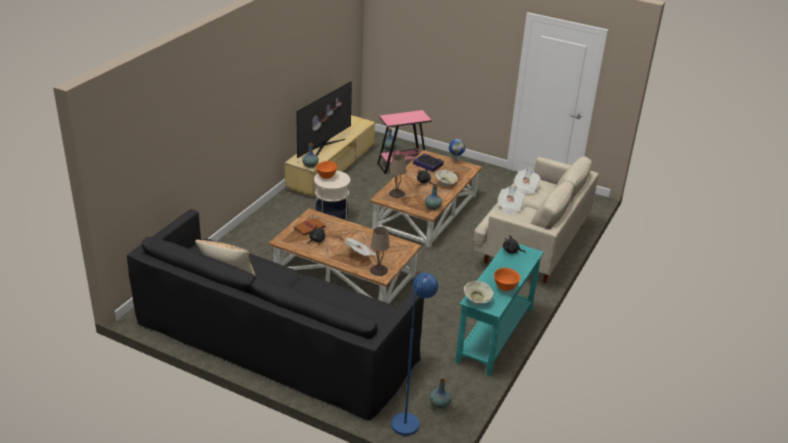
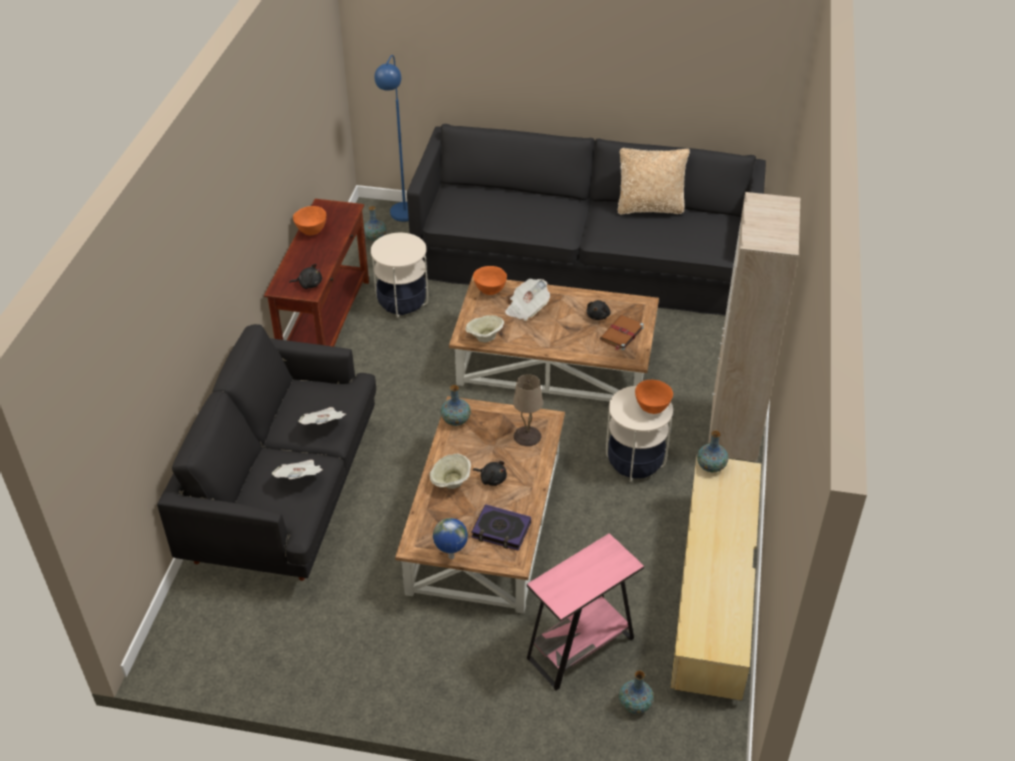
camera: 165 degrees right, 10 degrees up
(267, 218) = (732, 433): none -> beige cabinet
(323, 146) = (725, 530): television -> none
(378, 270) = (490, 291): beige table lamp -> orange bowl
(433, 338) = (402, 303): none -> beige side table
(477, 301) = (343, 209): beige bowl -> beige bowl (484, 337)
(495, 336) = (326, 324): turquoise console table -> brown console table
(532, 243) = (284, 497): beige sofa -> black sofa

